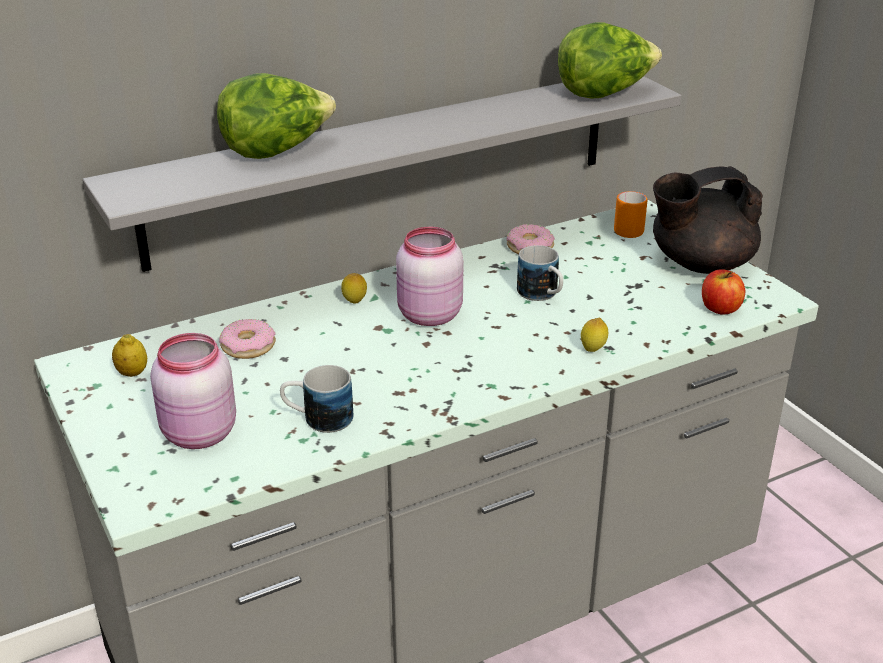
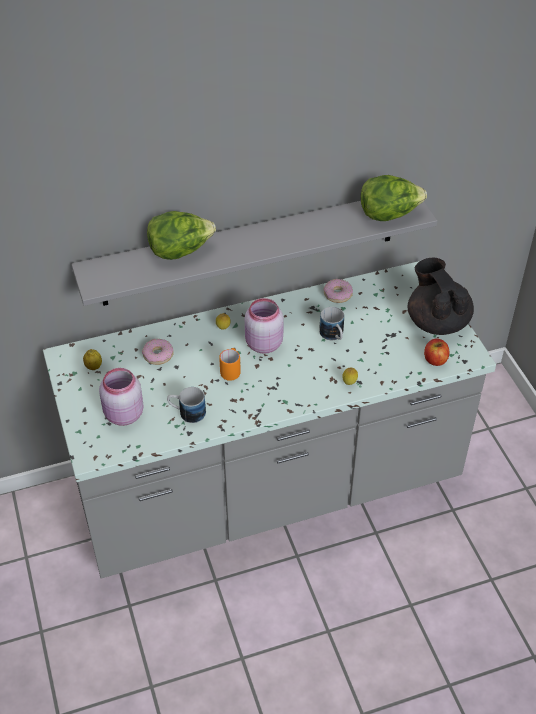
camera: 10 degrees right, 15 degrees up
(628, 230) = (403, 286): orange mug -> orange mug (231, 371)
(699, 264) = (437, 321): black teapot -> black teapot turned 75 degrees clockwise

